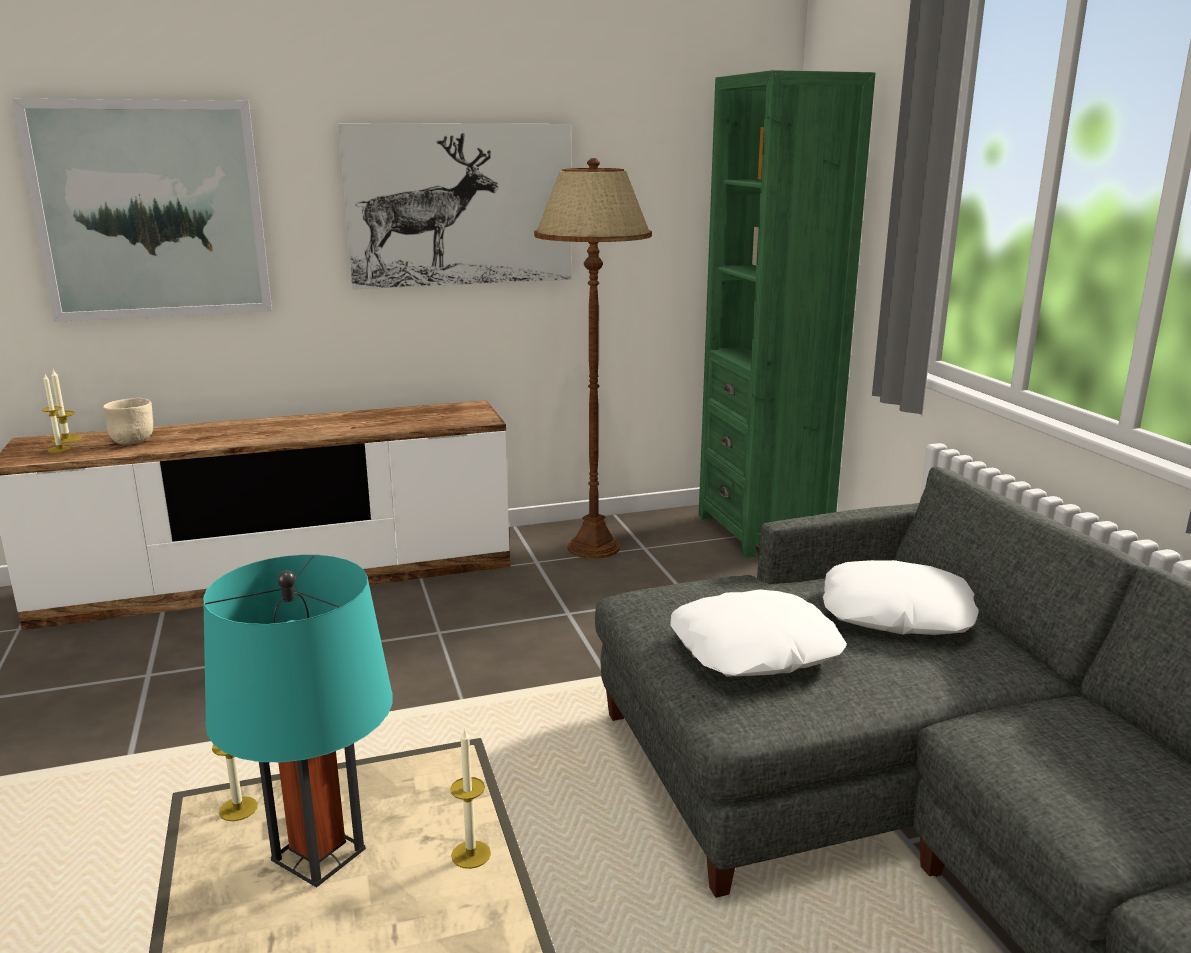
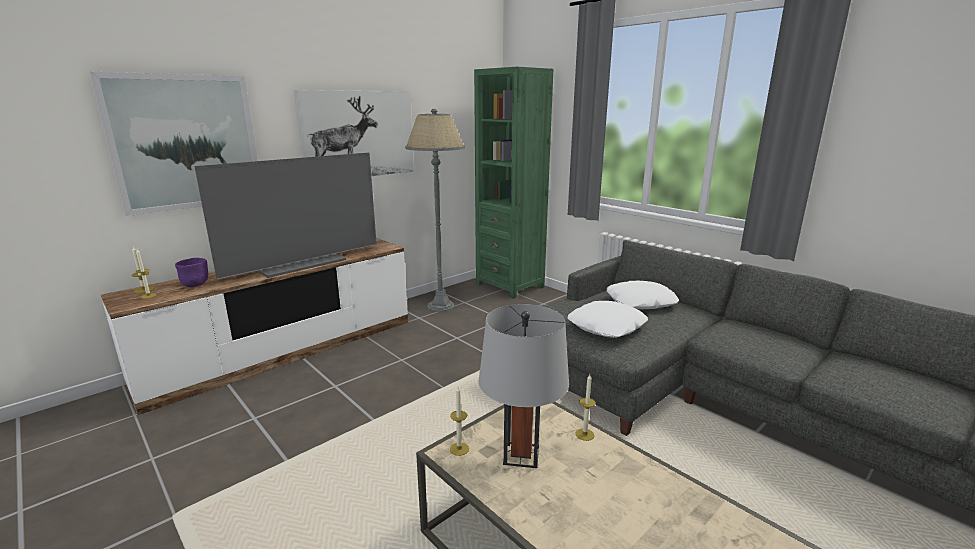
camera: 25 degrees left, 0 degrees up
(134, 442) = (196, 284): beige bowl -> purple bowl
(312, 429) = (301, 263): none -> television
(318, 854) = (521, 455): turquoise table lamp -> grey table lamp
(594, 548) = (441, 306): brown floor lamp -> grey floor lamp

